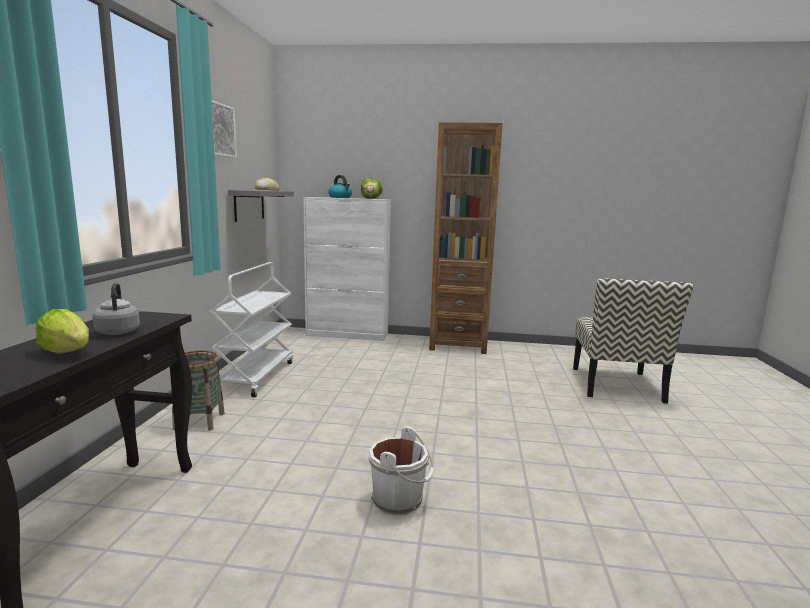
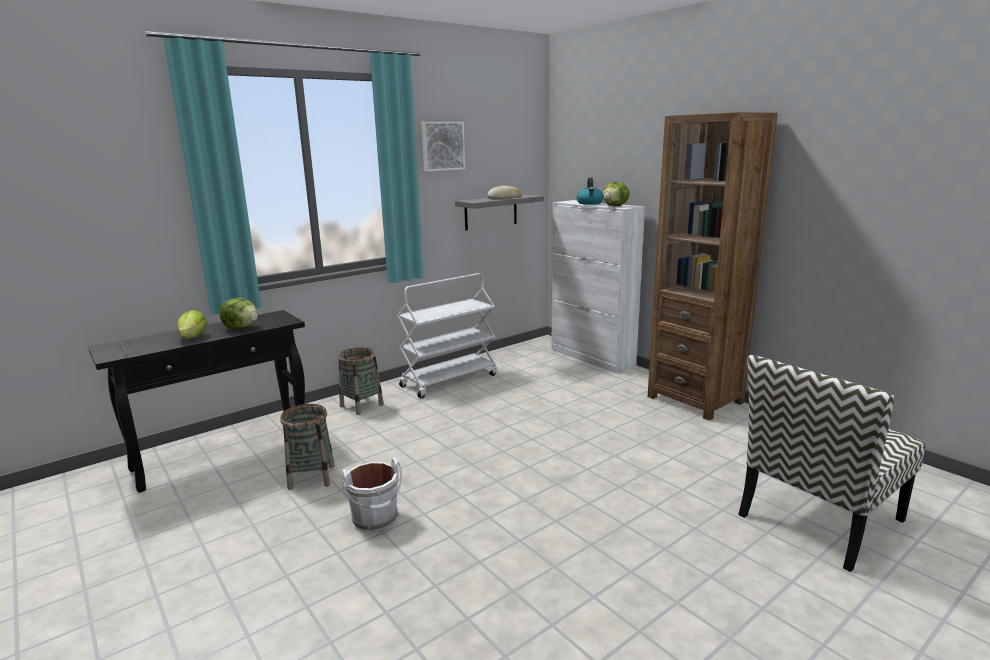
camera: 45 degrees right, 5 degrees up
(118, 331) = (242, 328): grey kettle -> lettuce
(267, 499) = (312, 477): none -> basket

